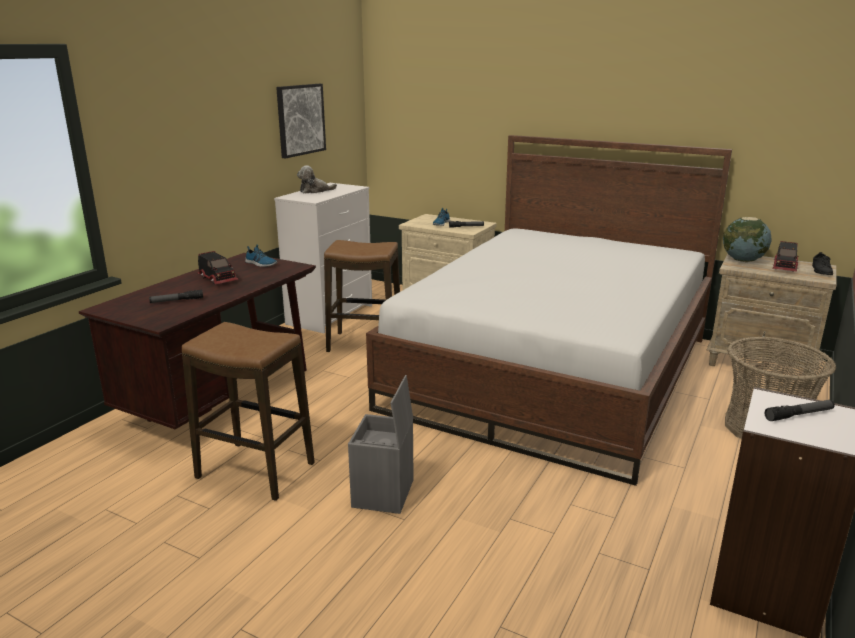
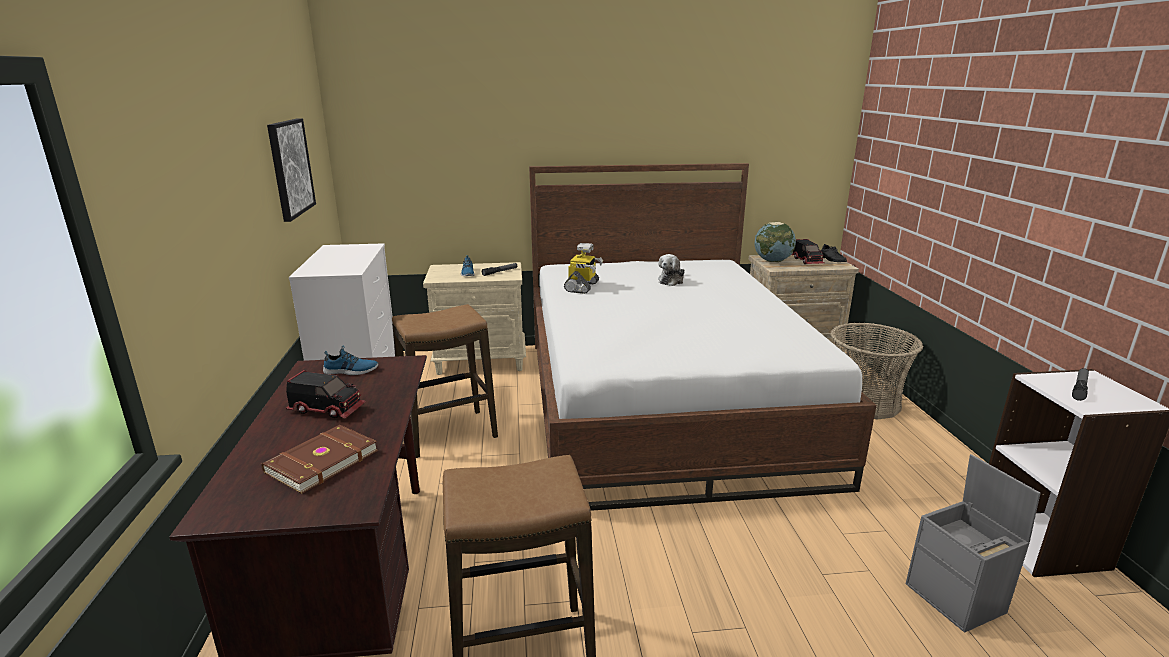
camera: 35 degrees left, 0 degrees up
(177, 301) = (320, 461): flashlight -> brown book
(315, 191) = (327, 259): plush toy -> plush toy (672, 280)
(384, 494) = (691, 608): grey storage box -> grey storage box (957, 599)
(509, 248) = (582, 287): none -> toy robot

